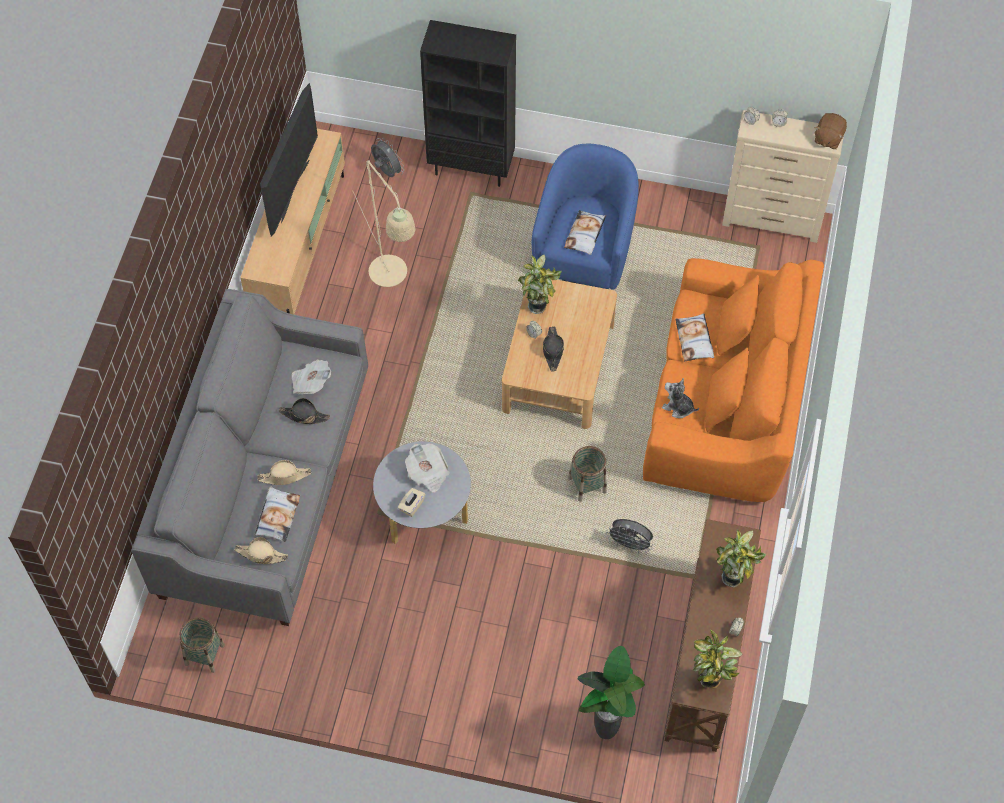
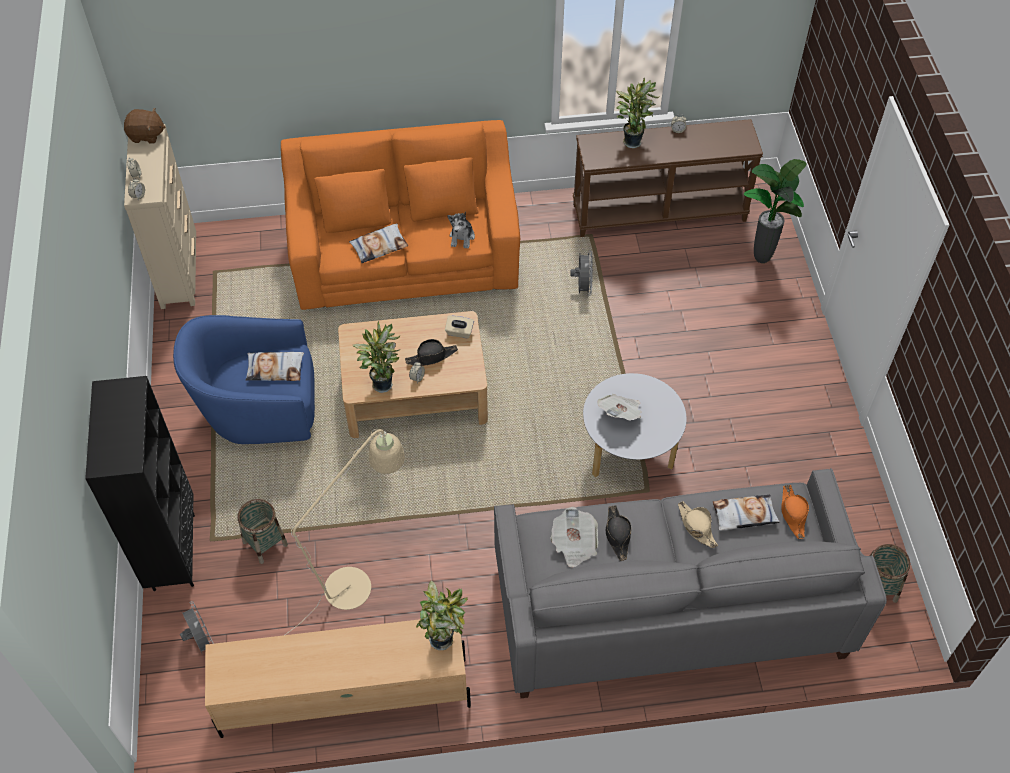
camera: 110 degrees left, 5 degrees down
(261, 554) = (793, 514): beige hat -> orange hat
(294, 190) = (313, 664): television -> none
(386, 171) = (201, 641): grey fan -> grey fan turned 120 degrees clockwise
(411, 506) = (663, 415): beige tissue box -> beige tissue box (459, 332)
(587, 485) = (537, 333): basket -> basket (265, 543)
(709, 682) = (731, 135): potted plant -> potted plant (444, 639)

